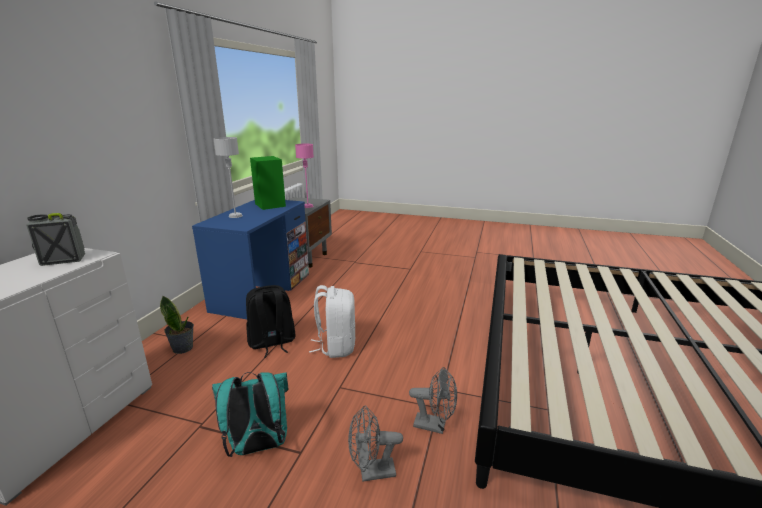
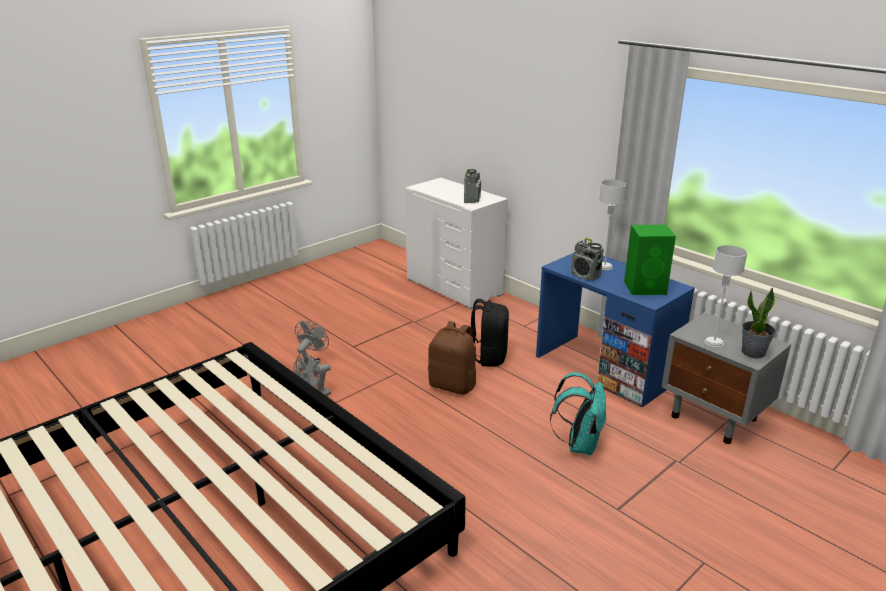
camera: 120 degrees right, 5 degrees up
(183, 348) = (515, 321): potted plant -> potted plant (753, 352)
(258, 447) = (373, 335): turquoise backpack -> turquoise backpack (579, 444)
(260, 218) = (585, 276): none -> radio
(307, 206) = (714, 342): pink table lamp -> grey table lamp
(336, 346) = (453, 385): white backpack -> brown backpack

